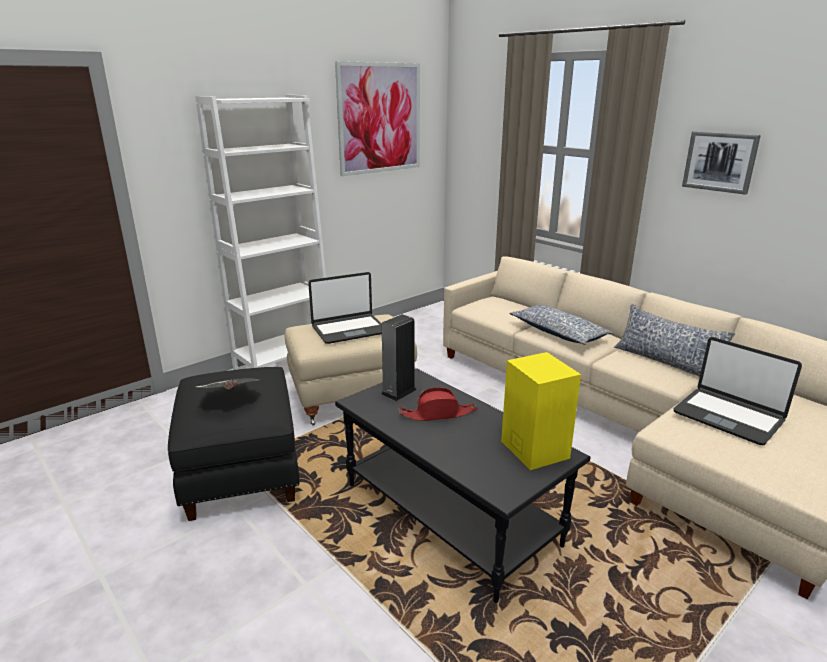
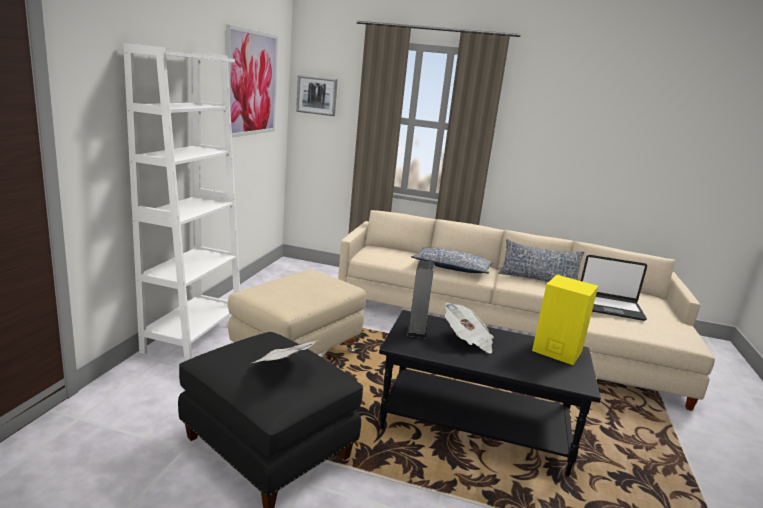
camera: 35 degrees left, 5 degrees down
(349, 330) = (301, 286): laptop -> none
(438, 414) = (467, 341): red hat -> newspaper
(720, 162) = (541, 134): picture -> picture (317, 95)

